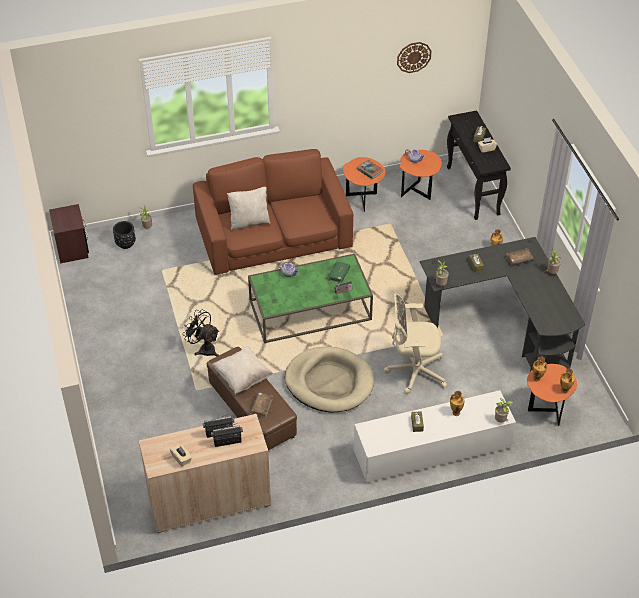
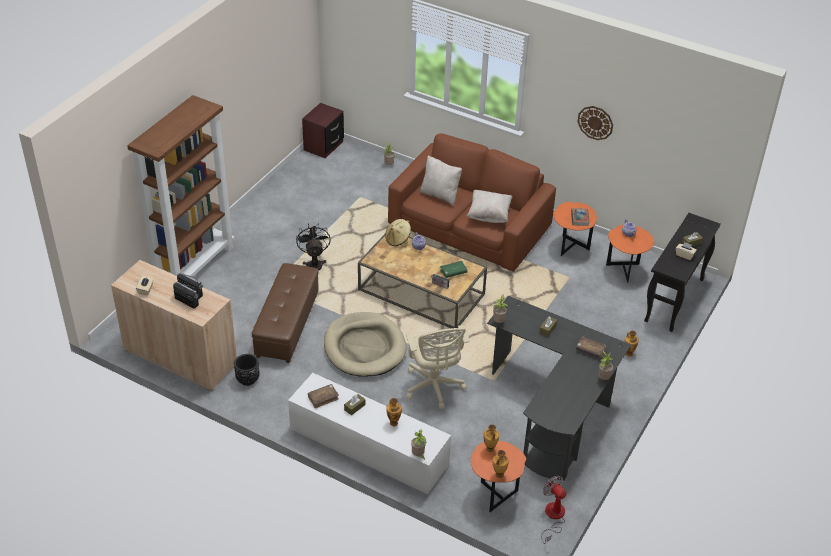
camera: 45 degrees right, 5 degrees down
(113, 423) = (194, 266): none -> brown bookcase
(125, 243) = (361, 165): black planter -> black planter (248, 379)
(242, 377) = (289, 288): beige pillow -> beige pillow (489, 215)
(261, 407) = (274, 316): brown book -> brown book (323, 398)
(266, 279) = (398, 239): none -> beige hat
(310, 310) = (421, 292): green coffee table -> brown coffee table
(413, 57) = (665, 128): wall clock -> wall clock (595, 122)
(413, 372) = (434, 387): beige office chair -> beige office chair turned 150 degrees counterclockwise
(595, 396) = (553, 517): none -> fan

